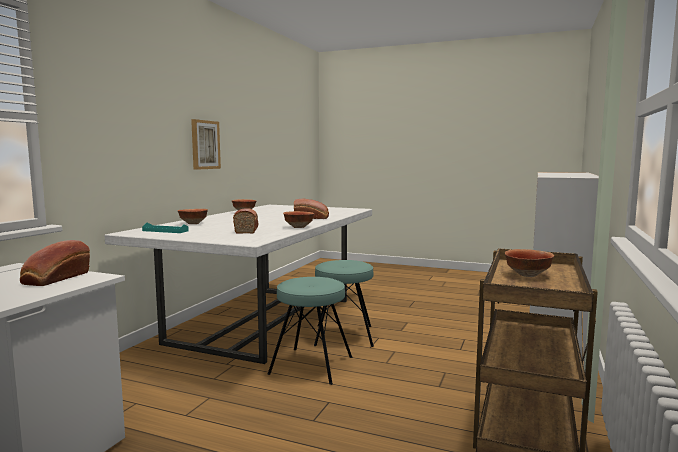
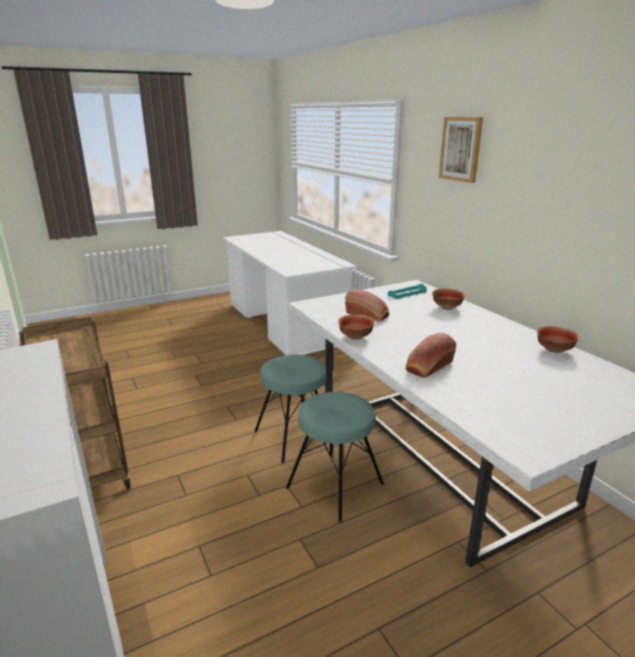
camera: 130 degrees right, 15 degrees up
(55, 279) = (301, 268): bread -> none
(205, 145) = (549, 232): picture -> picture (461, 149)
(528, 275) = (69, 357): bowl -> none

